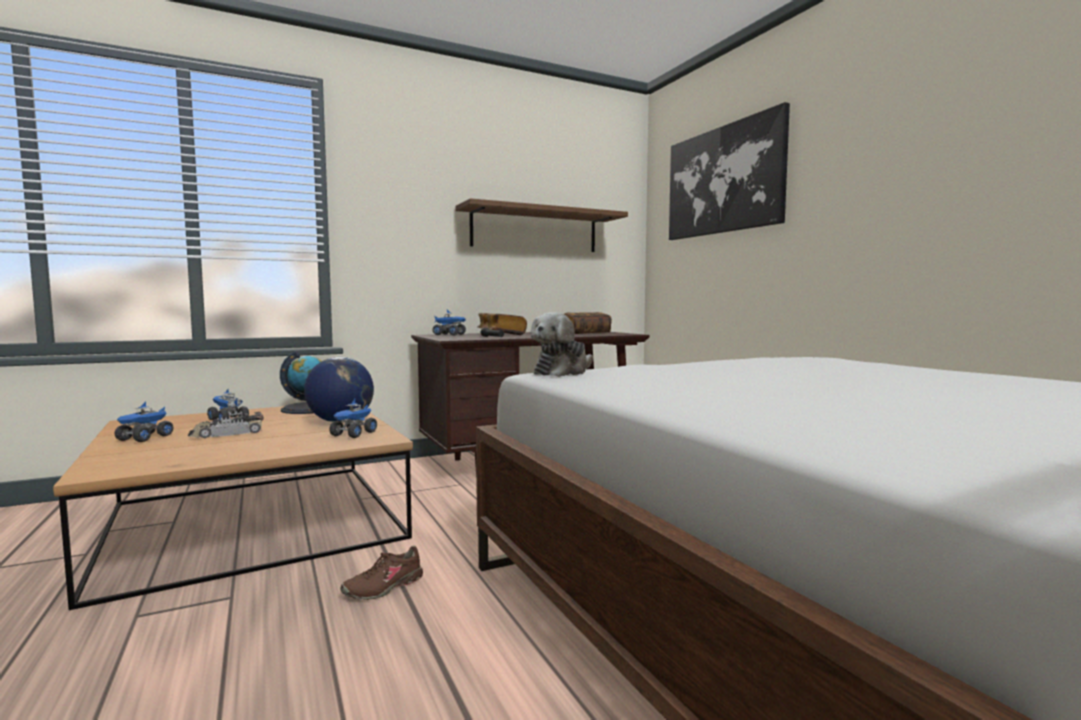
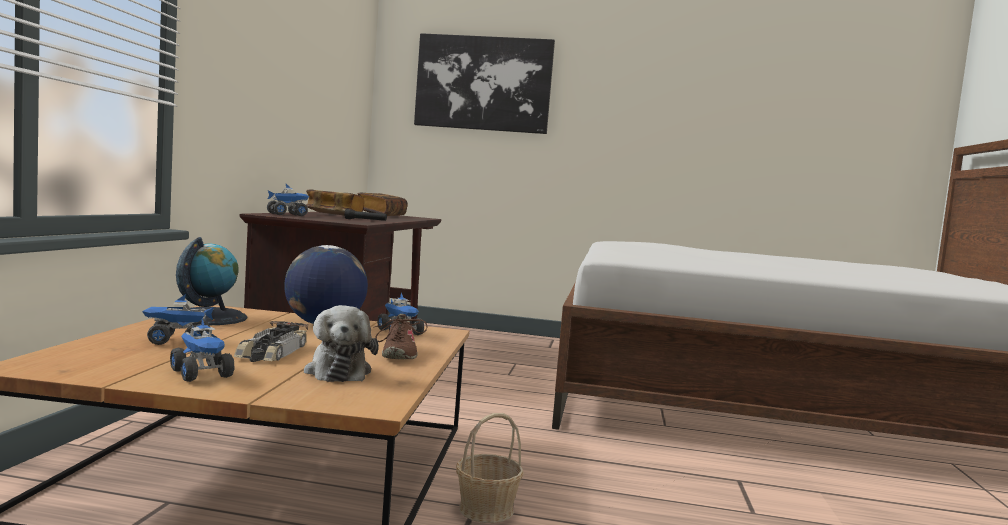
camera: 55 degrees left, 0 degrees up
(229, 602) = (485, 509): none -> basket
(383, 587) = (541, 458): brown shoe -> brown shoe (398, 354)
(535, 230) = (318, 95): brown shelf -> none
(562, 372) = (618, 256): plush toy -> plush toy (338, 371)

